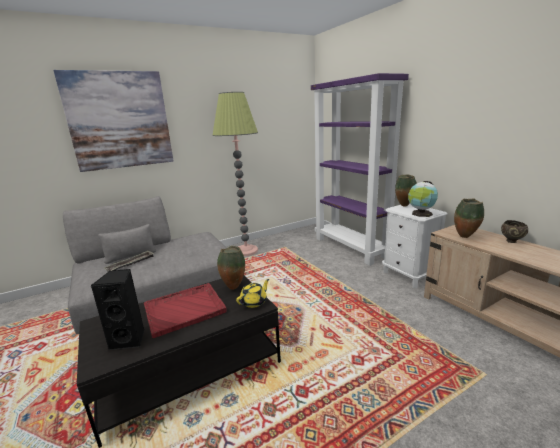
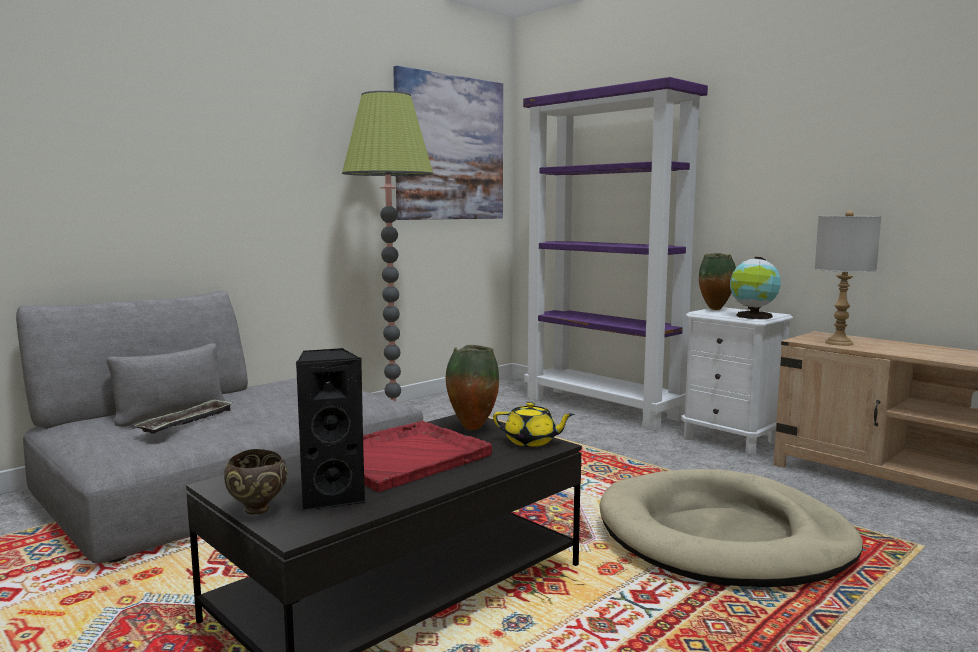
camera: 15 degrees left, 10 degrees down
(120, 120) = (160, 125): picture -> picture (450, 148)
(254, 302) = (531, 441): yellow teapot -> yellow teapot turned 75 degrees clockwise
(368, 350) = (724, 537): none -> beige dog bed
(465, 237) = (839, 343): vase -> grey table lamp
(512, 241) = (910, 345): brown bowl -> brown bowl (258, 510)

